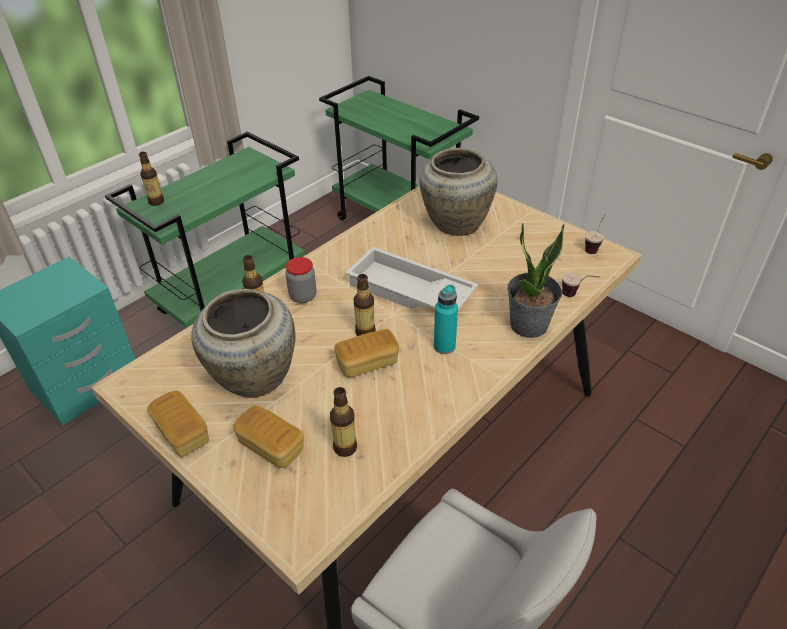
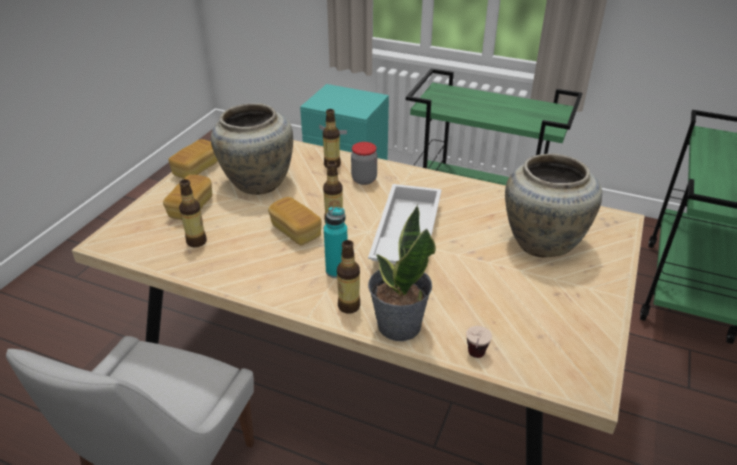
camera: 70 degrees right, 5 degrees down
(156, 202) = (453, 93): bottle -> bottle (349, 306)
(593, 247) = (592, 365): cup -> none

